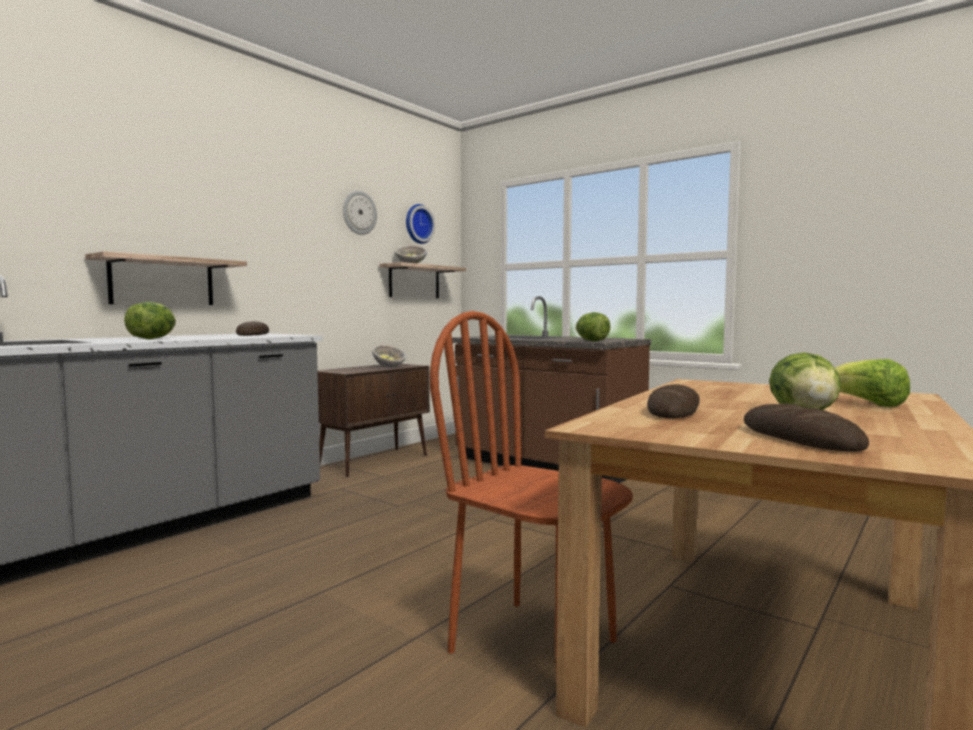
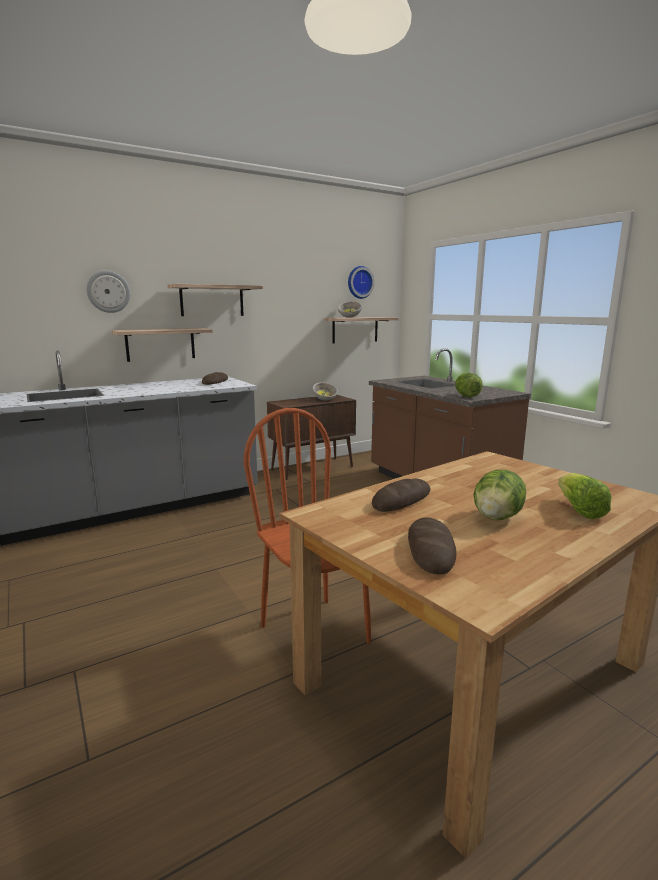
camera: 20 degrees right, 10 degrees up
(152, 339) = (144, 389): lettuce -> none
(239, 226) = (212, 300): none -> shelf
(359, 213) = (307, 279): wall clock -> wall clock (108, 291)

